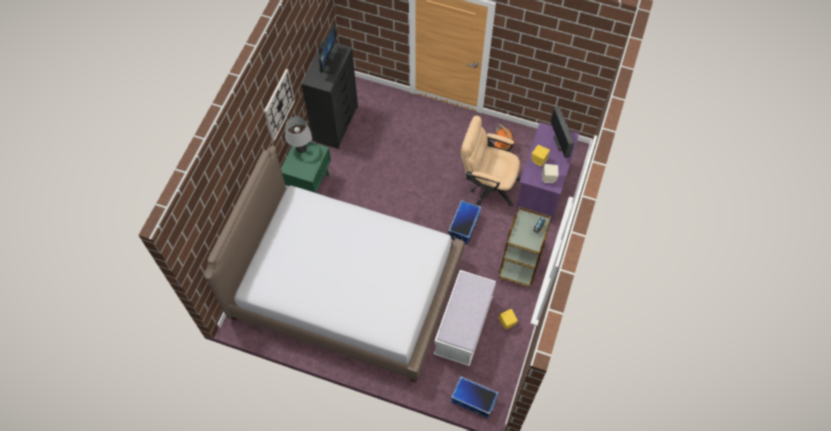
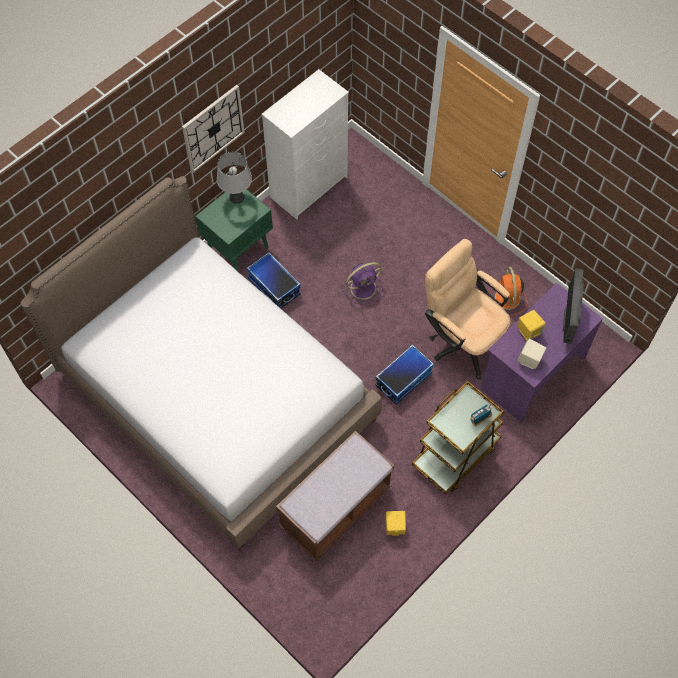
camera: 25 degrees right, 0 degrees up
(329, 62) = (310, 100): monitor -> none
(335, 123) = (309, 186): black dresser -> white dresser
(407, 176) = (364, 287): none -> purple fan
(463, 326) = (335, 507): white bench -> brown bench
(473, 400) = (299, 606): storage box -> storage box (273, 287)

